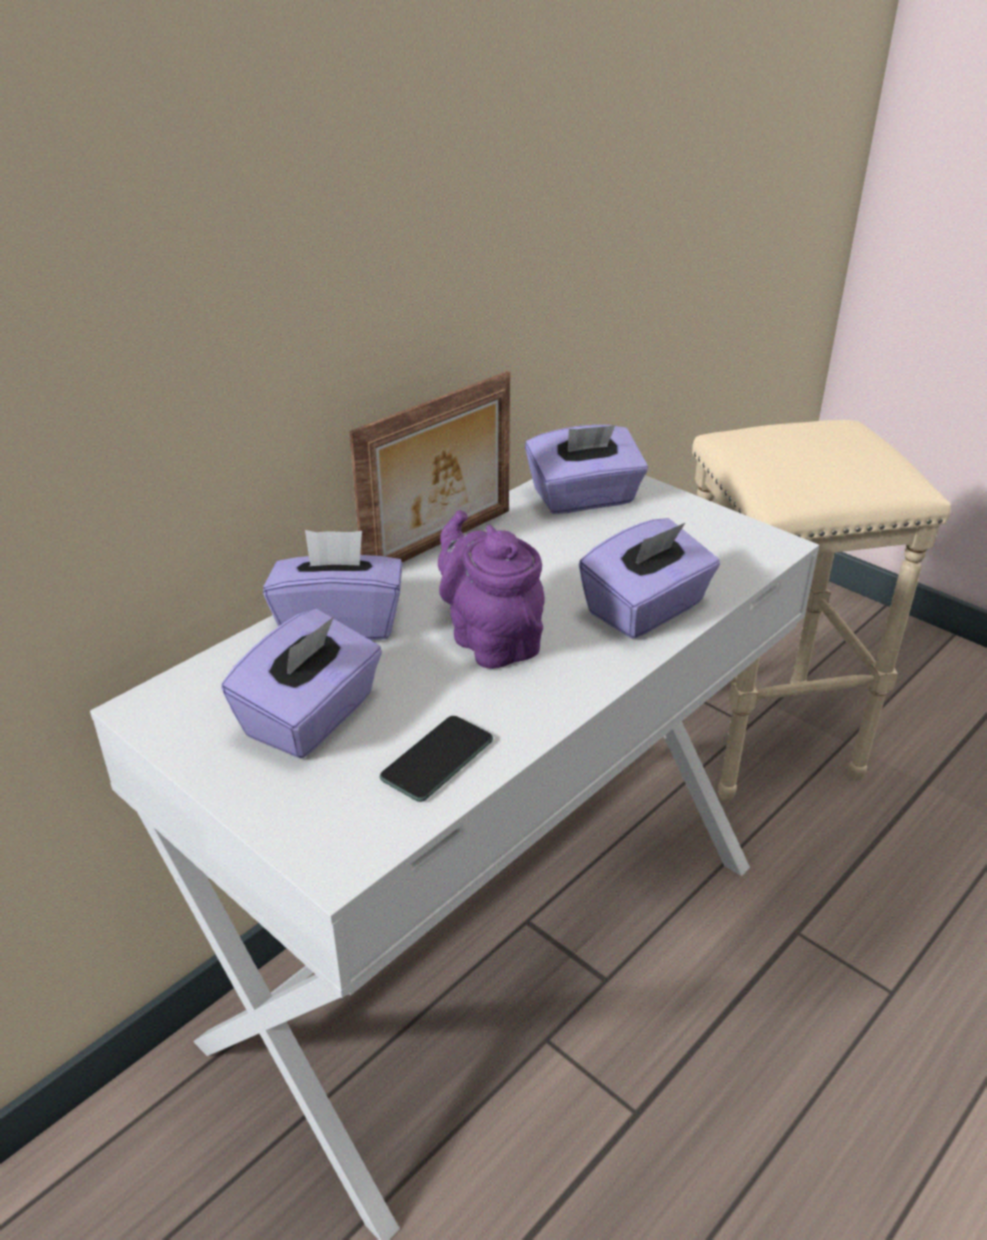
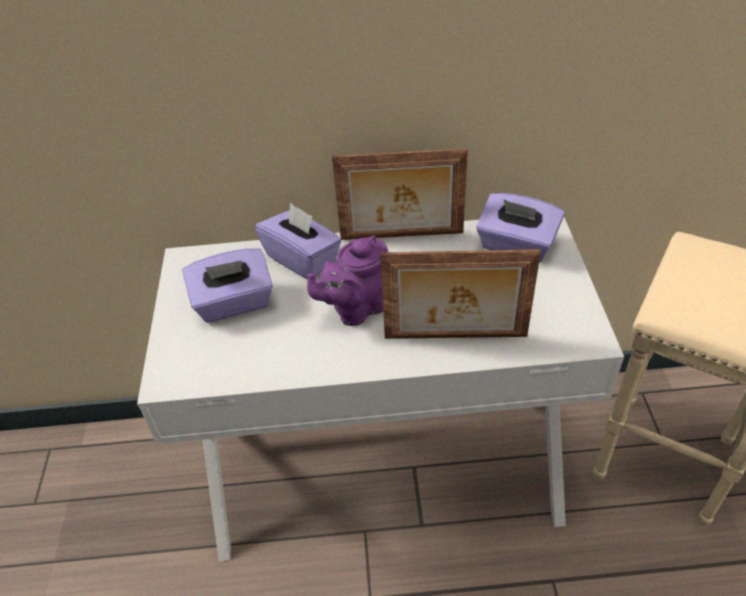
camera: 45 degrees right, 10 degrees up
(437, 759) = (256, 359): phone -> none
(491, 639) = (355, 309): purple teapot -> purple teapot turned 135 degrees counterclockwise
(646, 609) = (455, 338): purple tissue box -> picture frame

